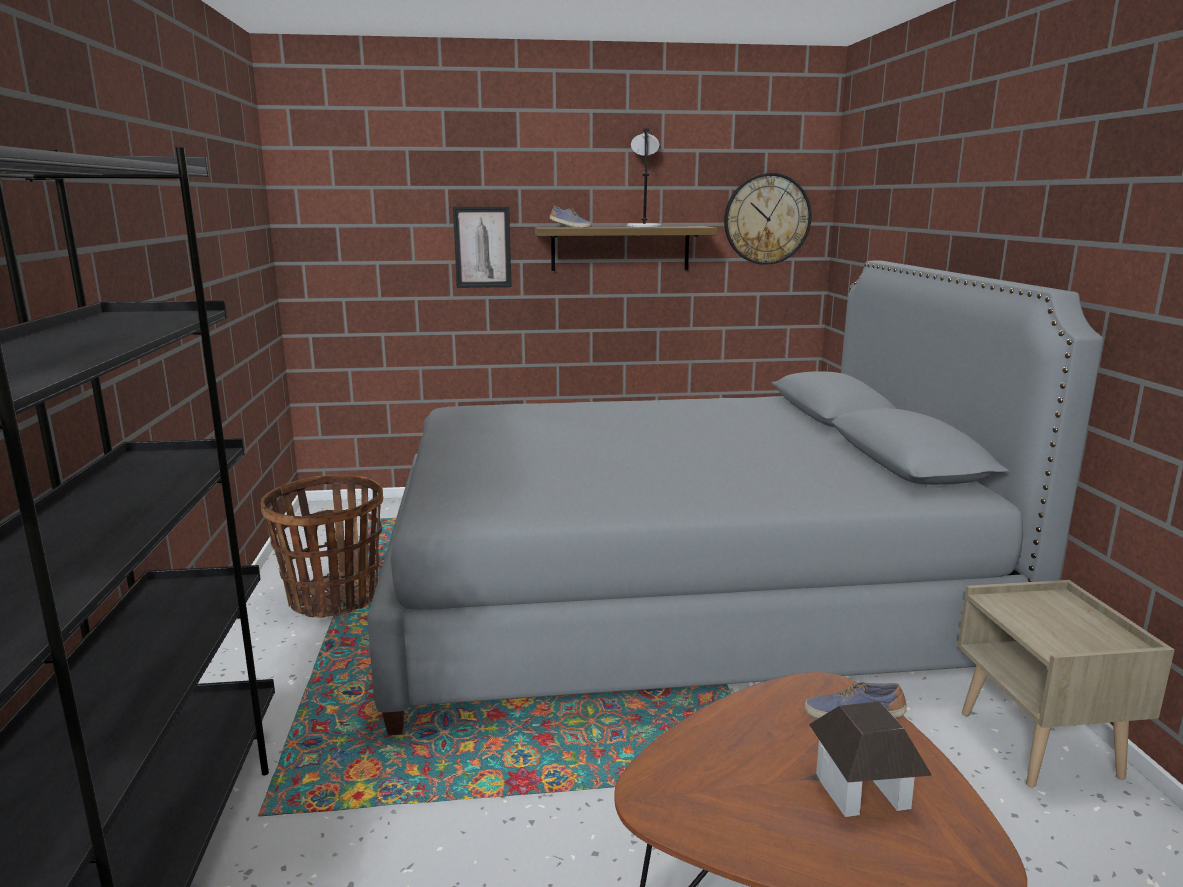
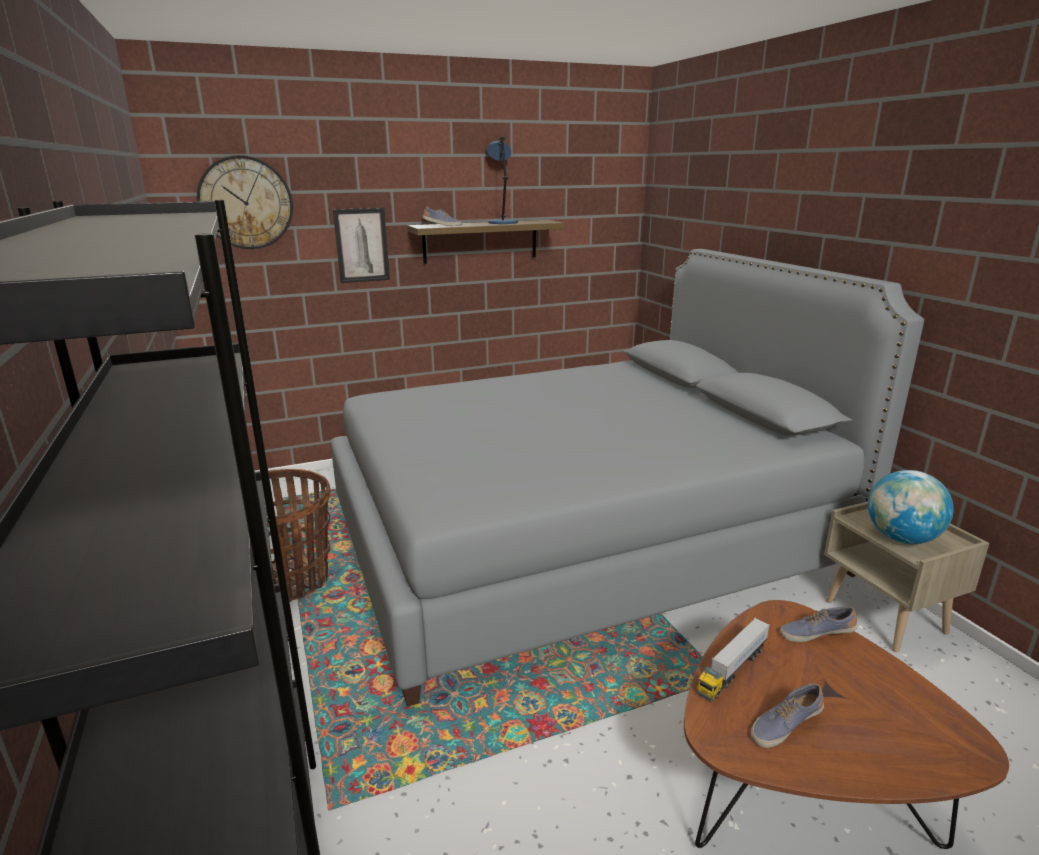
camera: 15 degrees left, 5 degrees up
(643, 226) = (502, 222): grey table lamp -> blue table lamp
(717, 733) = (732, 669): none -> toy truck
(742, 799) = (784, 725): none -> shoe
(767, 219) = (595, 212): wall clock -> wall clock (246, 203)
(862, 791) = (860, 699): toy house -> none
(1047, 629) = (901, 538): none -> globe

